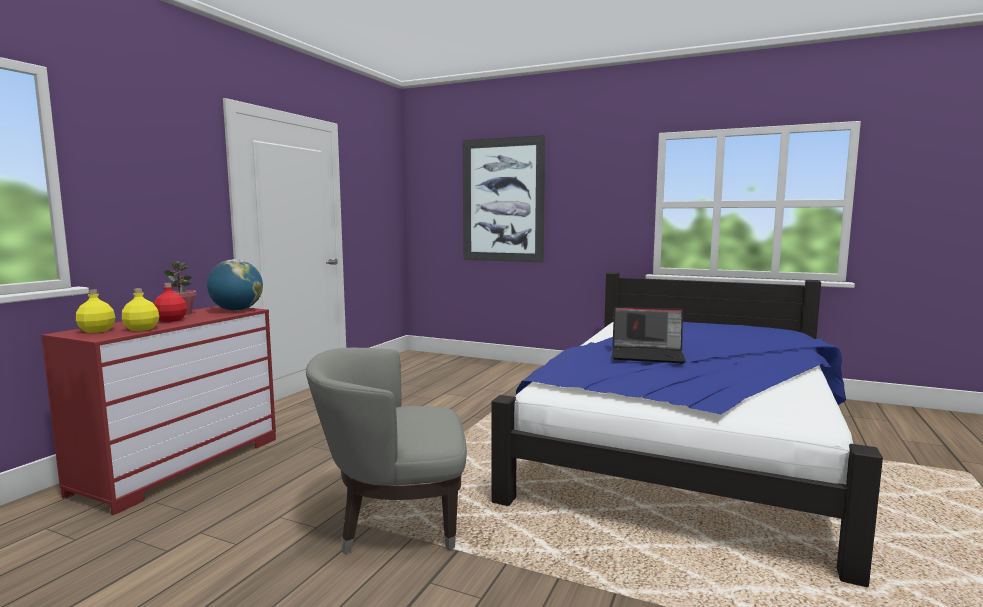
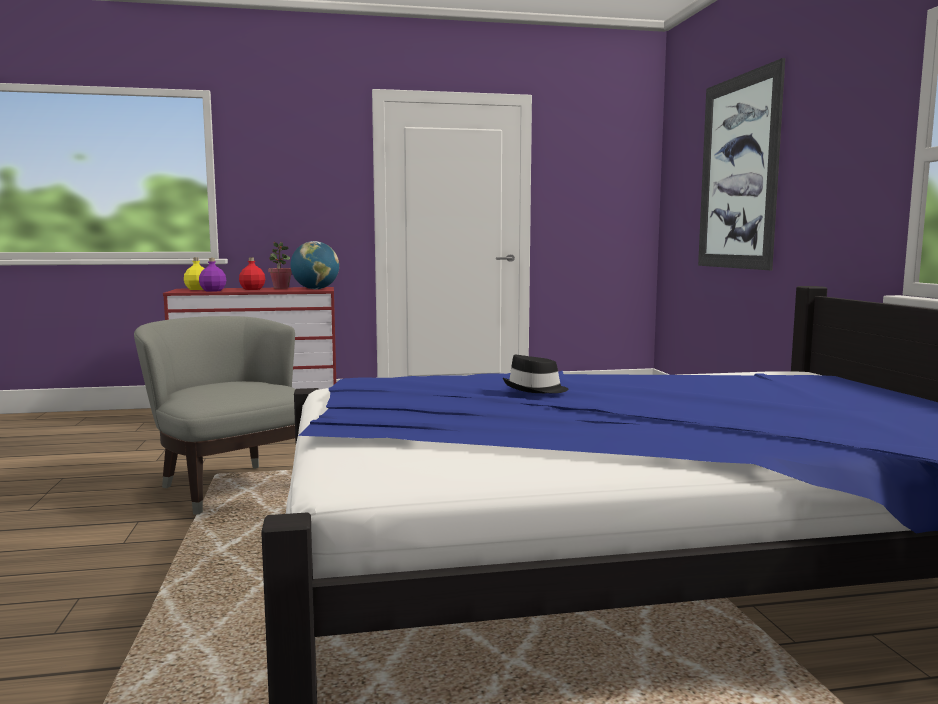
camera: 55 degrees right, 0 degrees up
(141, 329) = (213, 291): yellow bottle -> purple bottle
(648, 355) = (535, 389): laptop -> black hat

